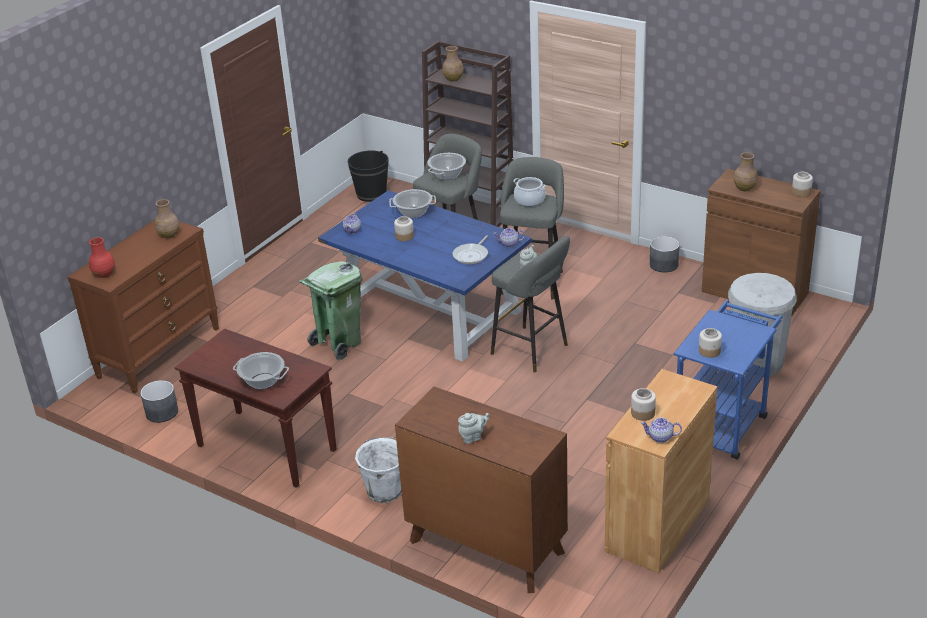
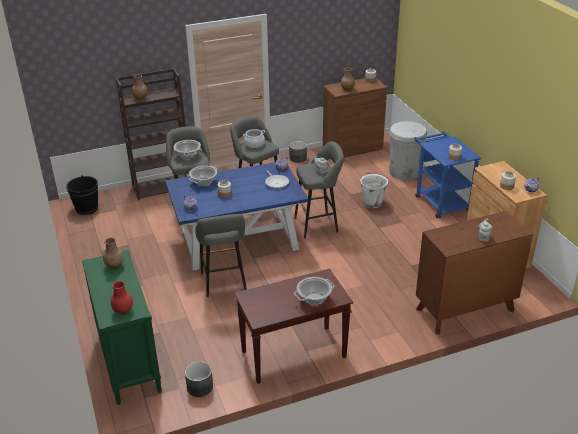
camera: 55 degrees left, 0 degrees up
(159, 352) = (128, 362): brown dresser -> green dresser
(339, 343) = (224, 284): green trash can -> grey stool
(386, 490) = (383, 324): white bucket -> white bucket (372, 202)

